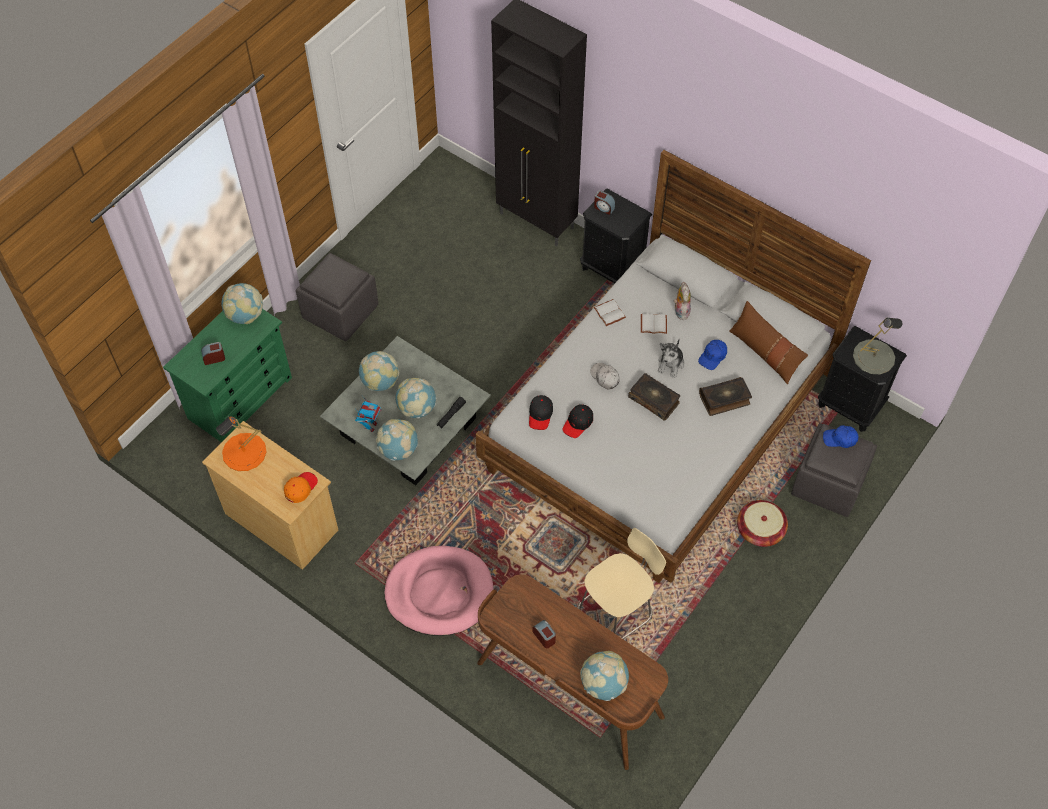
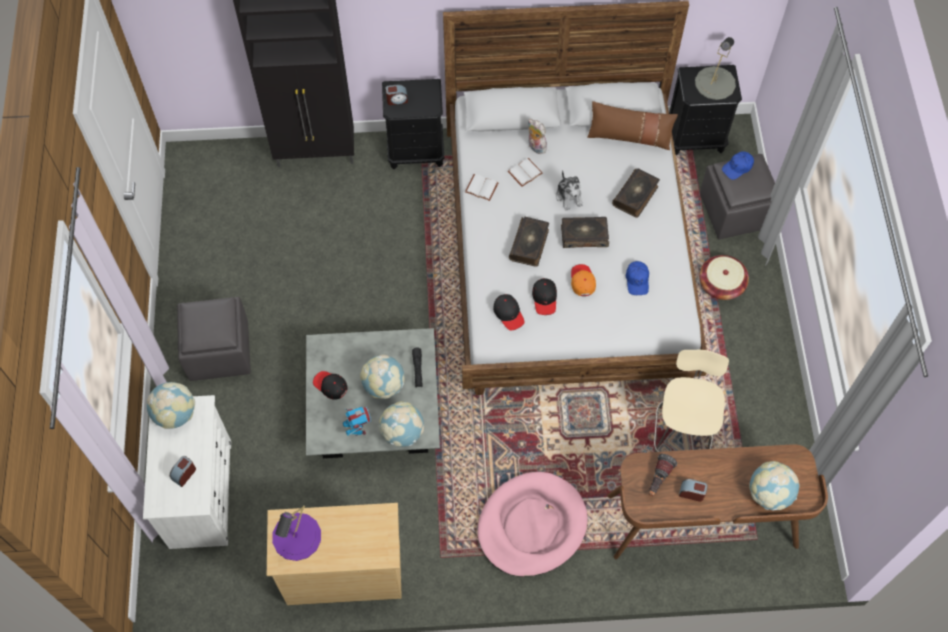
camera: 40 degrees left, 5 degrees up
(240, 397) = (201, 493): green dresser -> white dresser
(244, 452) = (297, 536): orange table lamp -> purple table lamp
(300, 488) = (378, 529): orange cap -> orange cap (582, 281)
(380, 382) = (330, 386): globe -> black cap
(529, 608) = (658, 479): none -> flashlight
(605, 377) = (529, 245): white cap -> book
(713, 357) = (594, 167): blue cap -> blue cap (637, 280)

